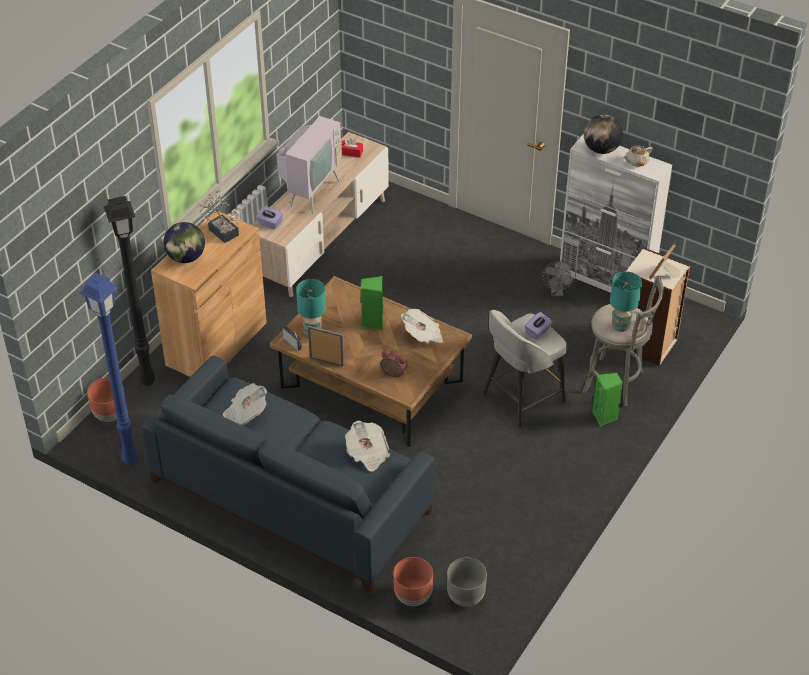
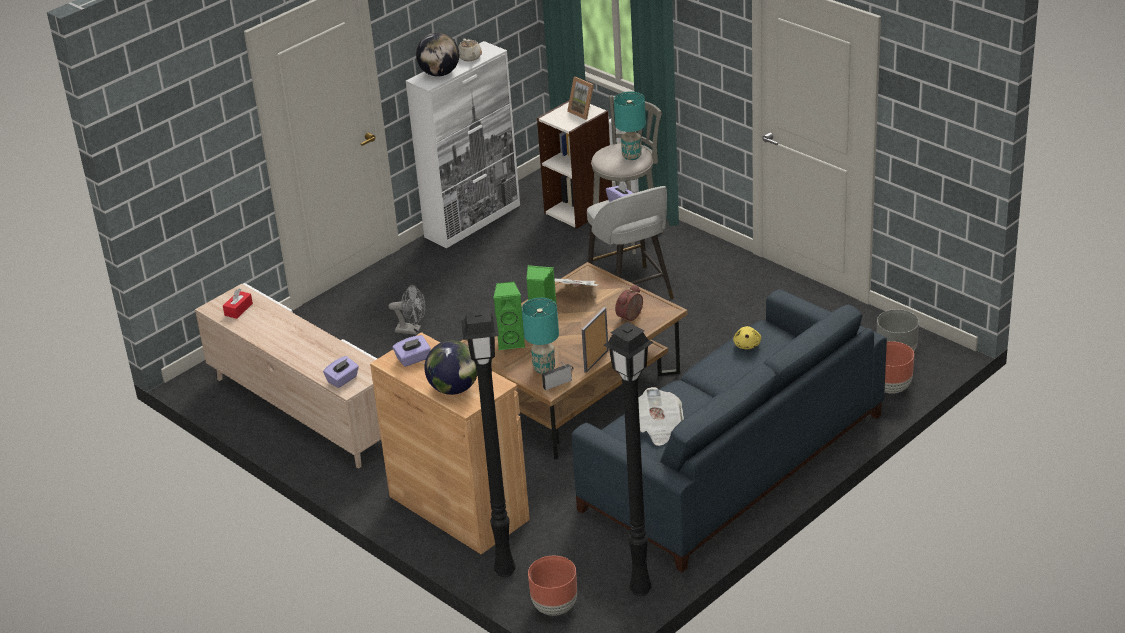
camera: 75 degrees left, 10 degrees down
(129, 460) = (640, 591): blue floor lamp -> black floor lamp
(221, 230) = (413, 359): potted plant -> purple tissue box
(310, 192) = (299, 345): television -> none
(367, 454) = (747, 345): newspaper -> yellow plush toy
(557, 292) = (478, 253): grey fan -> grey fan (412, 330)
(605, 416) = (673, 245): green speaker -> green speaker (511, 342)

